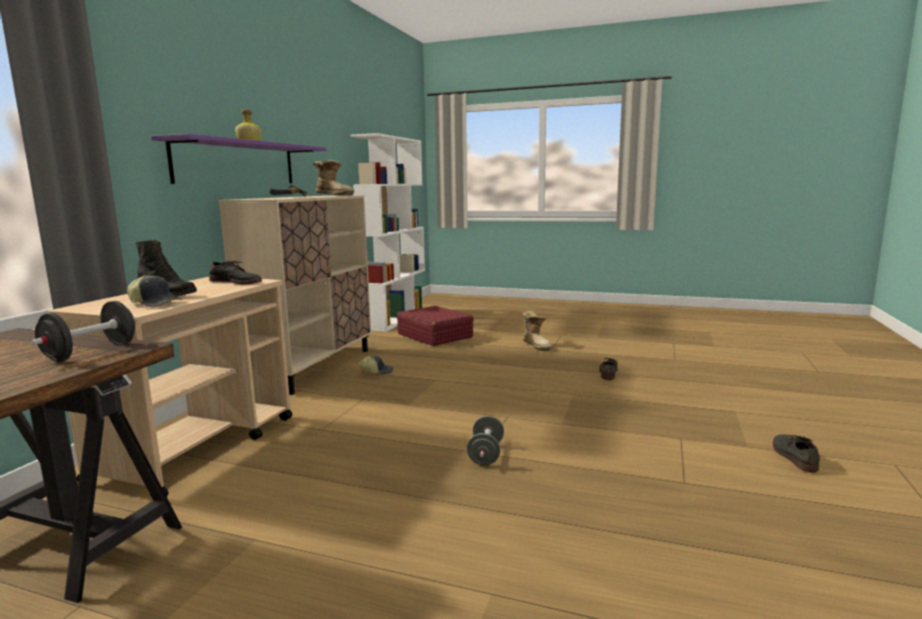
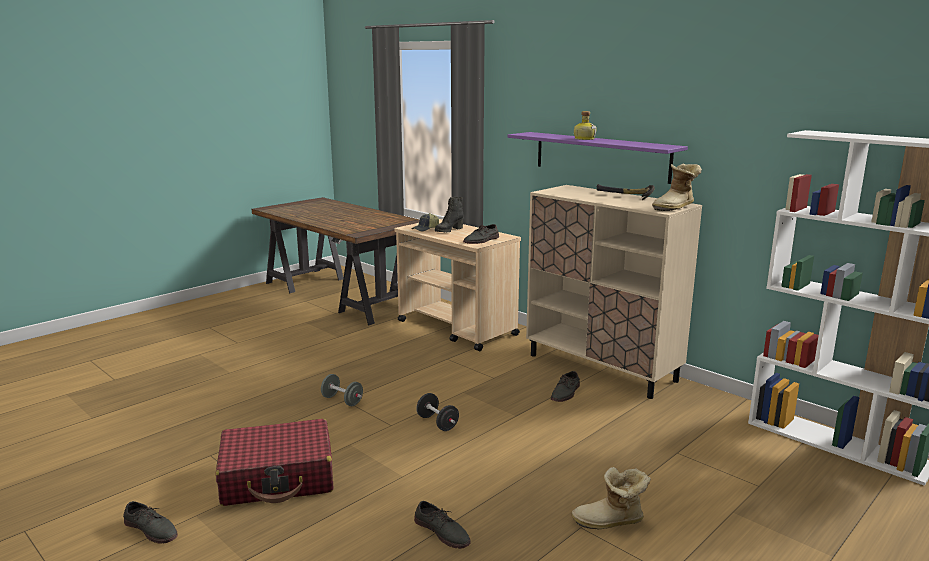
camera: 115 degrees right, 5 degrees up
(91, 352) = (359, 230): black dumbbell -> black dumbbell (437, 423)
(377, 372) = (566, 393): cap -> grey shoe
(435, 336) = (709, 452): red suitcase -> red suitcase (278, 477)

